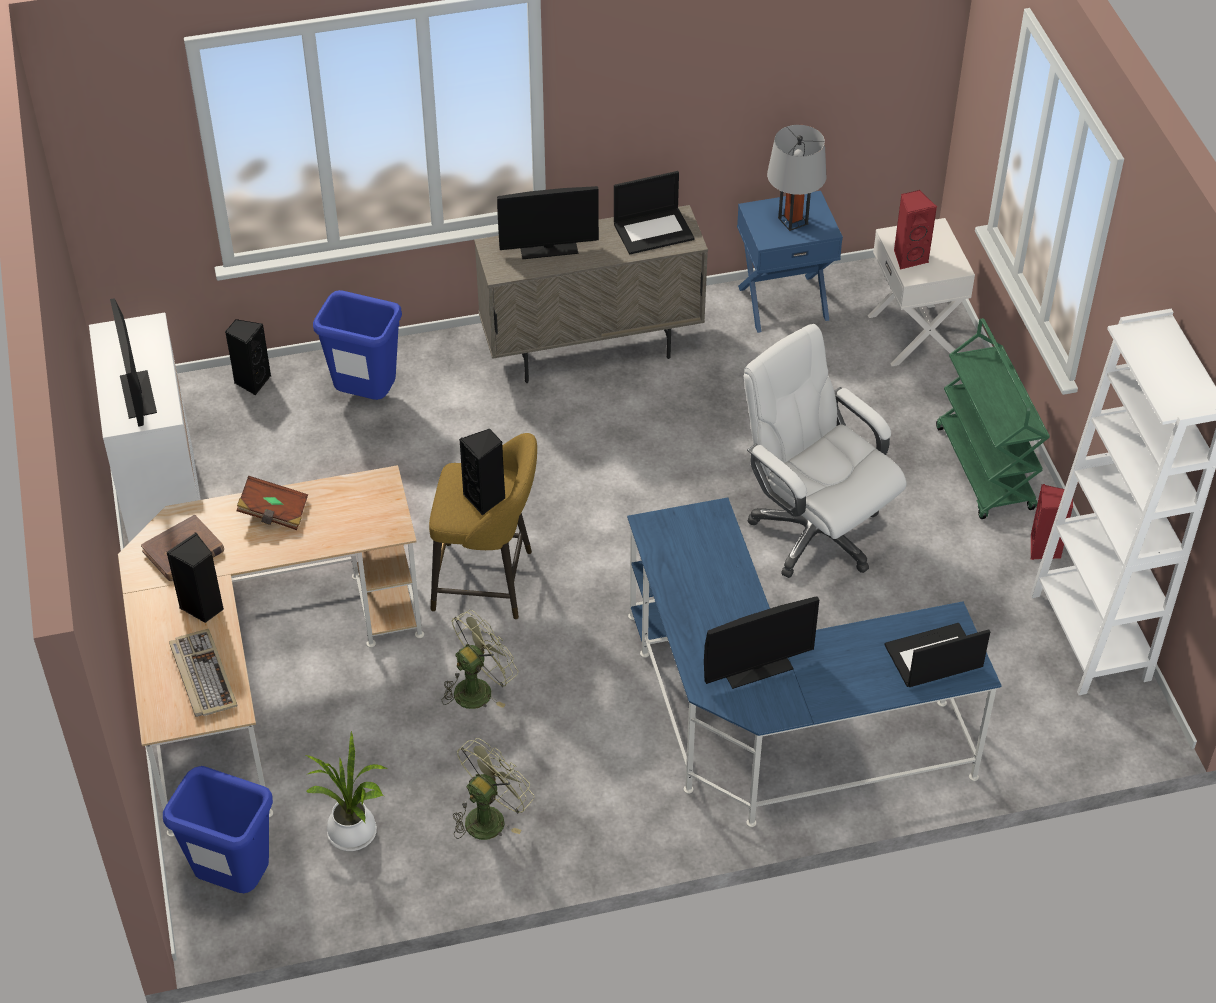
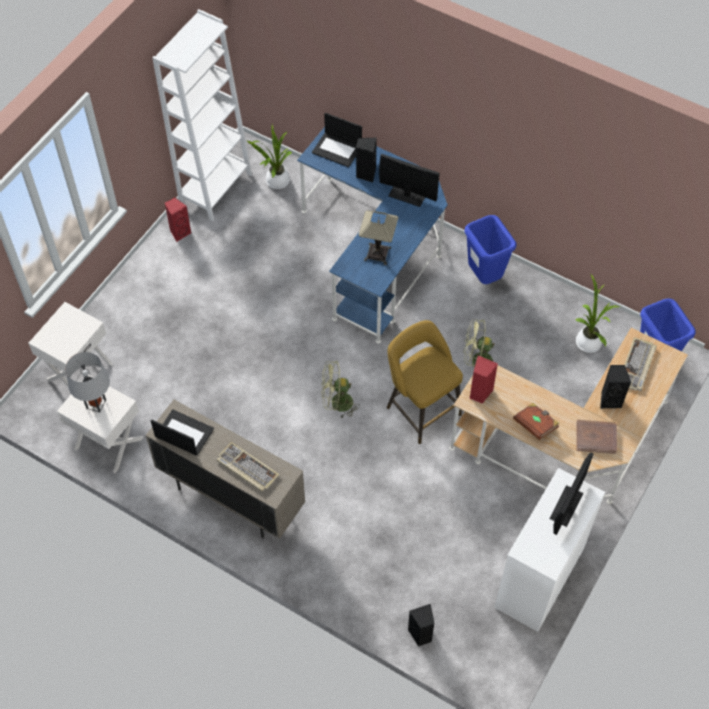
camera: 135 degrees left, 10 degrees up
(365, 397) = (372, 568): blue trash can -> blue trash can (484, 277)
(485, 499) = (426, 365): black speaker -> black speaker (366, 174)
(490, 816) = (526, 306): green fan -> green fan (337, 403)
(548, 248) = (246, 468): monitor -> keyboard
(696, 562) = (377, 253): none -> table lamp
(783, 302) = (108, 443): blue nightstand -> white nightstand
(814, 531) = (257, 315): white office chair -> none
(909, 257) = (77, 335): red speaker -> red speaker (479, 393)
(985, 469) = (150, 282): green cart -> none
(1035, 712) = (275, 181): none -> potted plant

